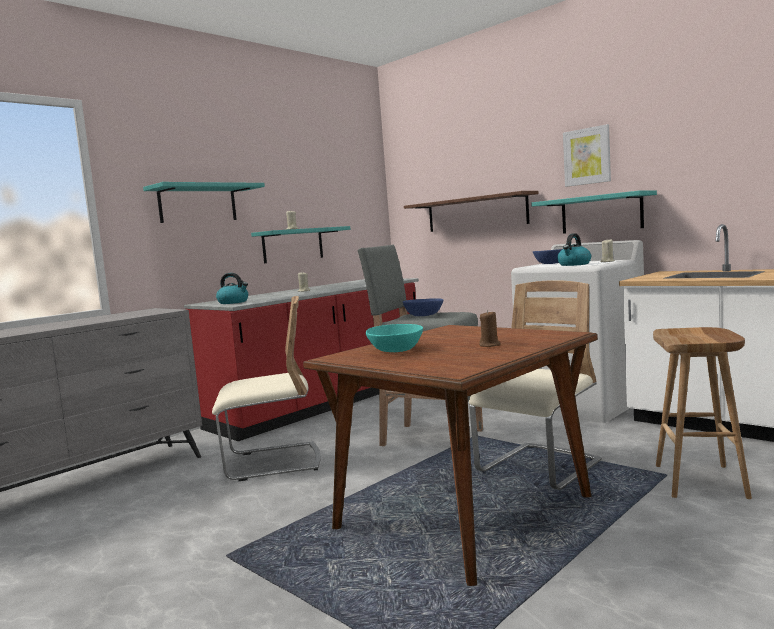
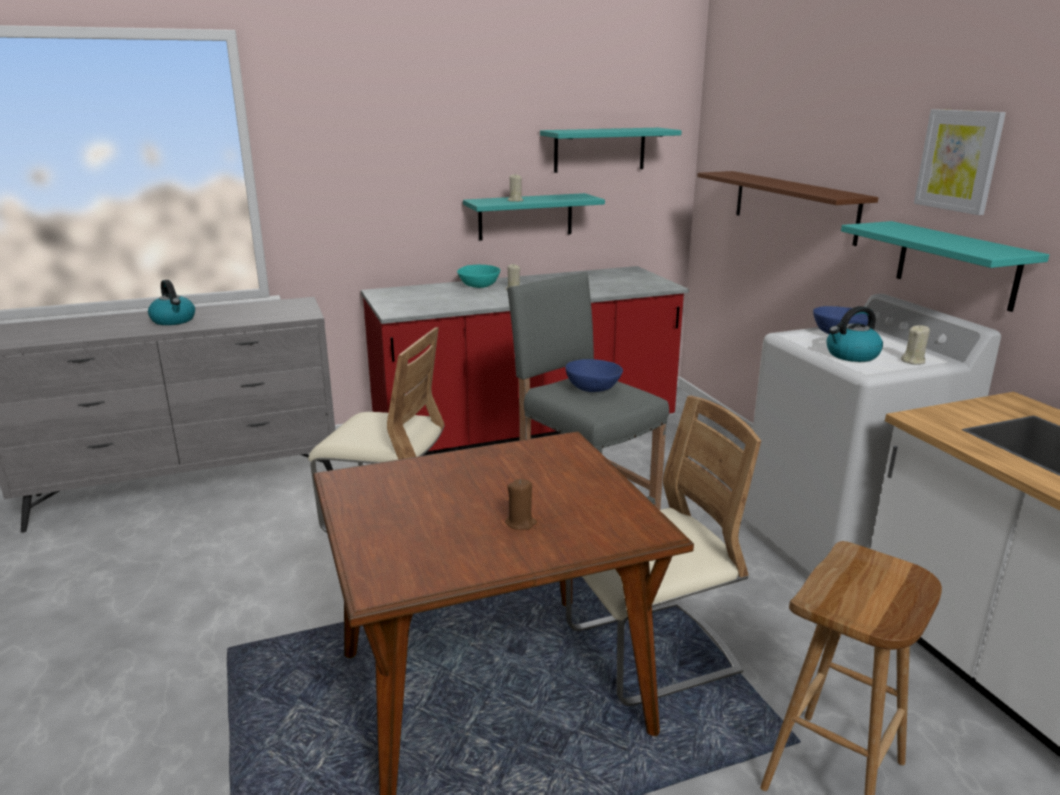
camera: 25 degrees right, 15 degrees up
(198, 204) = (388, 161): turquoise shelf -> turquoise shelf (599, 150)
(234, 302) = (403, 303): kettle -> kettle (174, 320)
(396, 350) = (418, 489): turquoise bowl -> turquoise bowl (479, 286)

